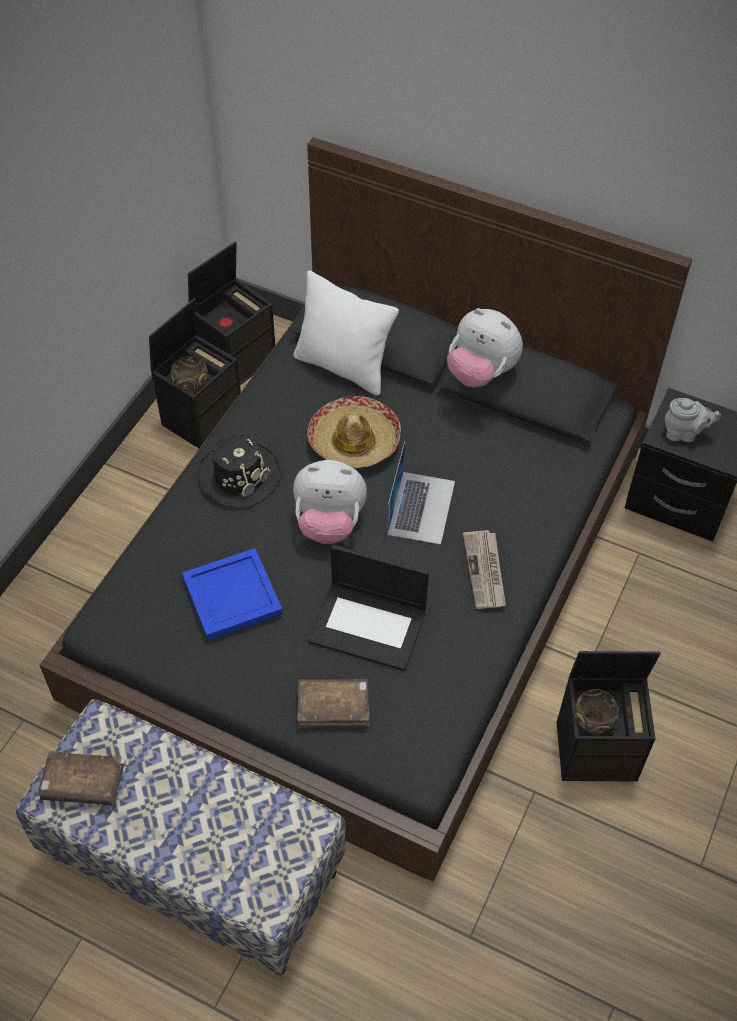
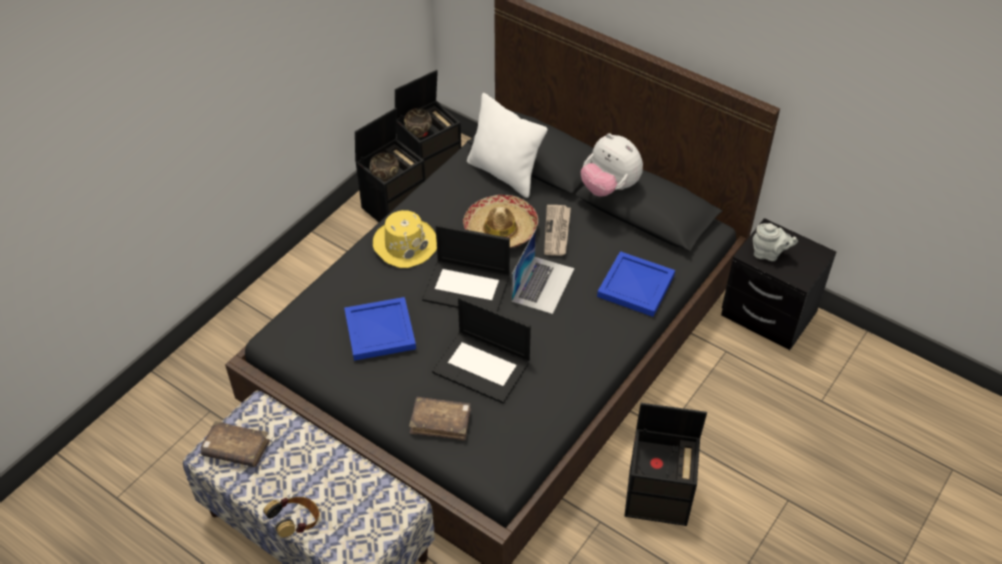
camera: 10 degrees right, 5 degrees down
(181, 872) = (296, 523): none -> headphones
(239, 476) = (405, 244): black hat -> yellow hat
(329, 523) = (467, 287): plush toy -> laptop
(485, 571) = (584, 338): newspaper -> newspaper (557, 232)
(534, 495) = (636, 287): none -> blue tray
(592, 724) = (650, 468): brown bowl -> brown bowl (418, 135)

